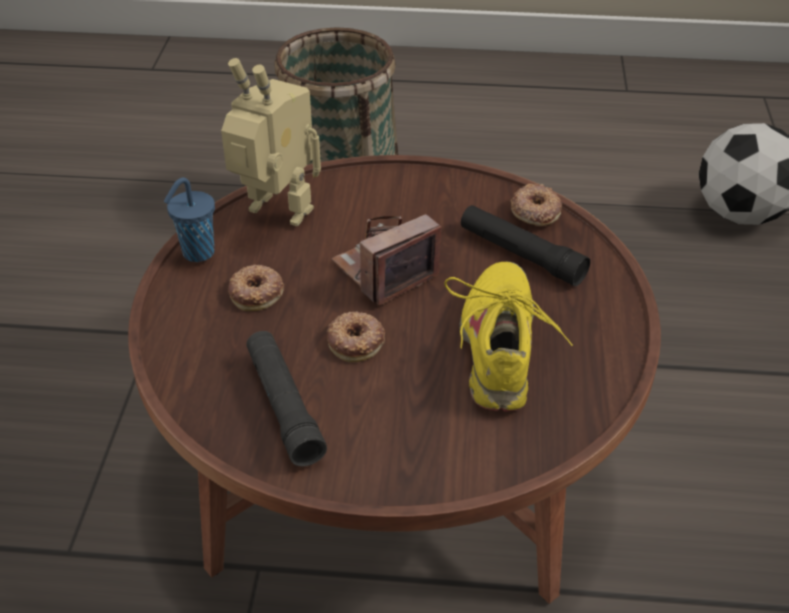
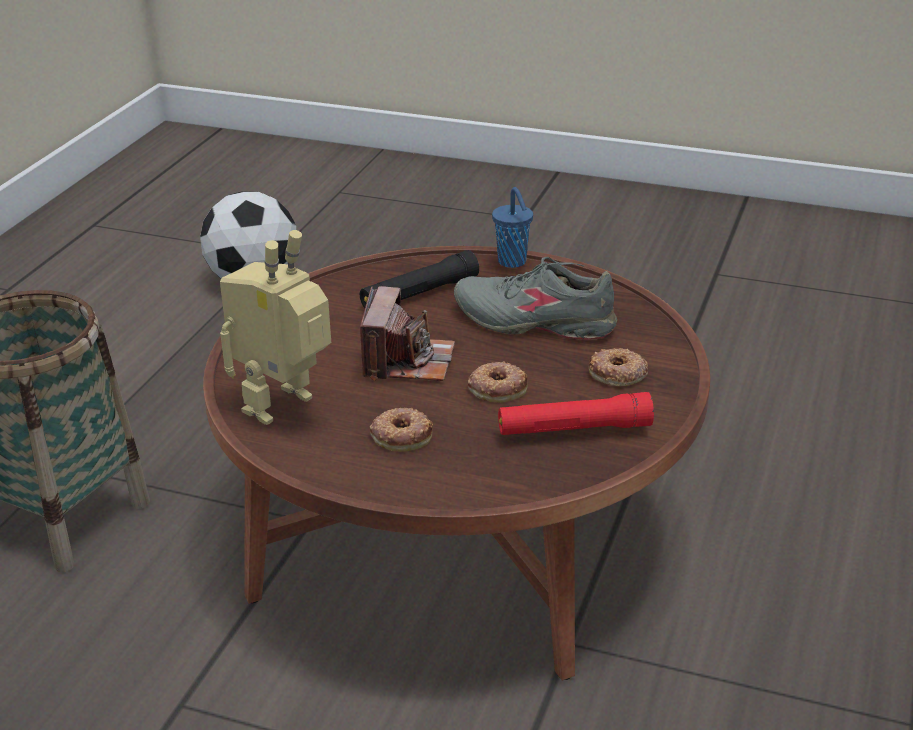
camera: 75 degrees left, 10 degrees down
(196, 254) = (323, 463): blue cup -> blue cup (513, 262)
(284, 406) = (574, 429): black flashlight -> red flashlight
(385, 272) = (407, 361): camera -> camera turned 150 degrees counterclockwise
(501, 349) = (536, 322): yellow shoe -> grey shoe
(535, 210) = (366, 274): donut -> donut (617, 373)

